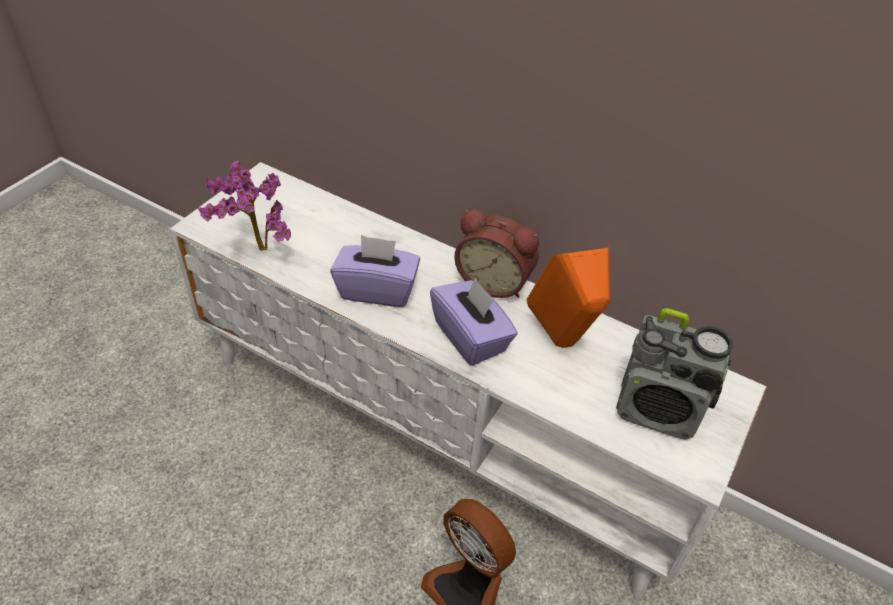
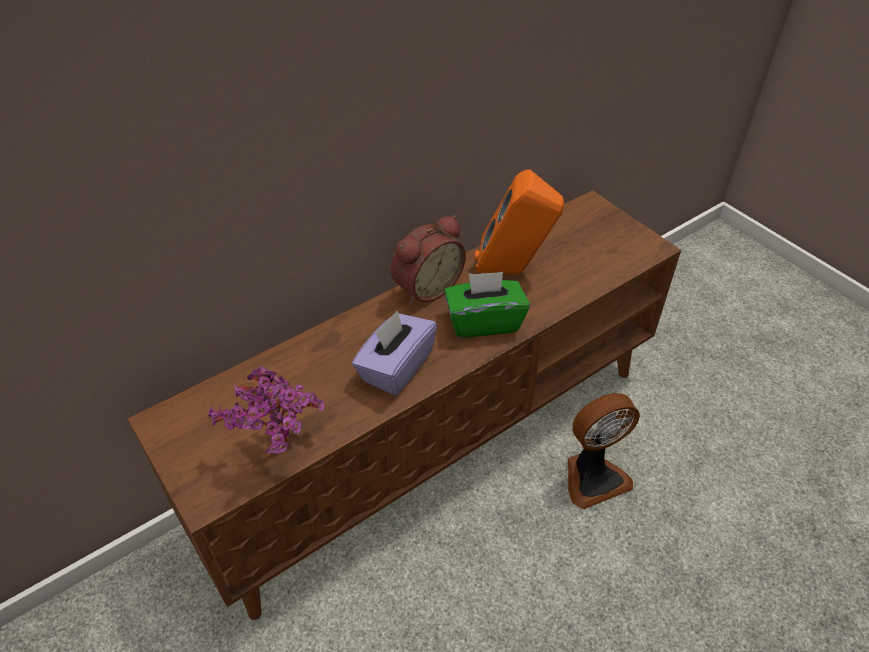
camera: 65 degrees left, 0 degrees up
(440, 428) = (435, 444): white tv stand -> brown tv stand
(471, 337) = (484, 322): purple tissue box -> green tissue box
(658, 411) = (596, 246): radio -> none

